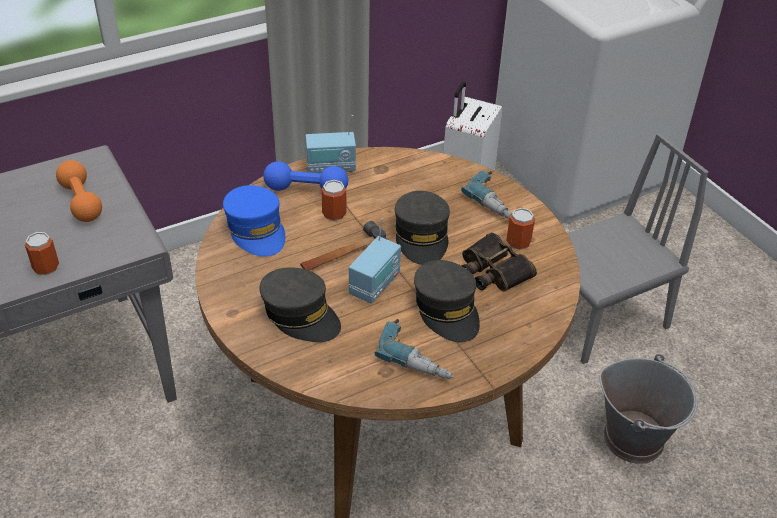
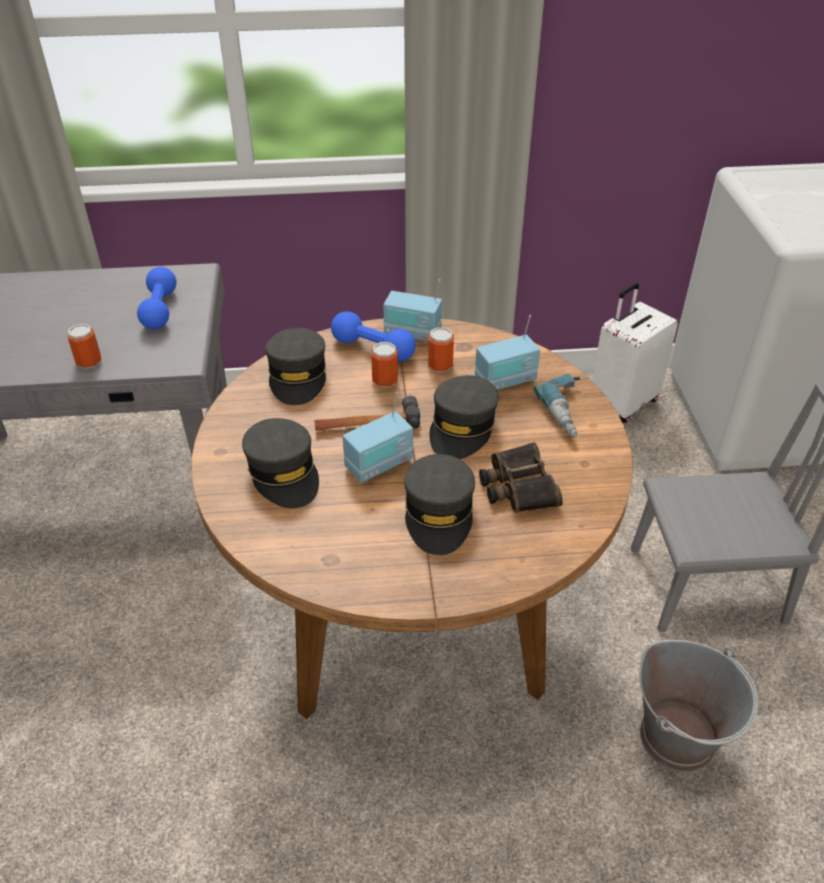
camera: 25 degrees right, 0 degrees up
(81, 202) = (160, 310): orange dumbbell -> blue dumbbell
(256, 230) = (298, 376): blue cap -> grey cap
(418, 356) = (375, 554): power drill -> none
(432, 189) = (505, 381): none -> radio
(518, 242) = (567, 463): can -> can (440, 365)

